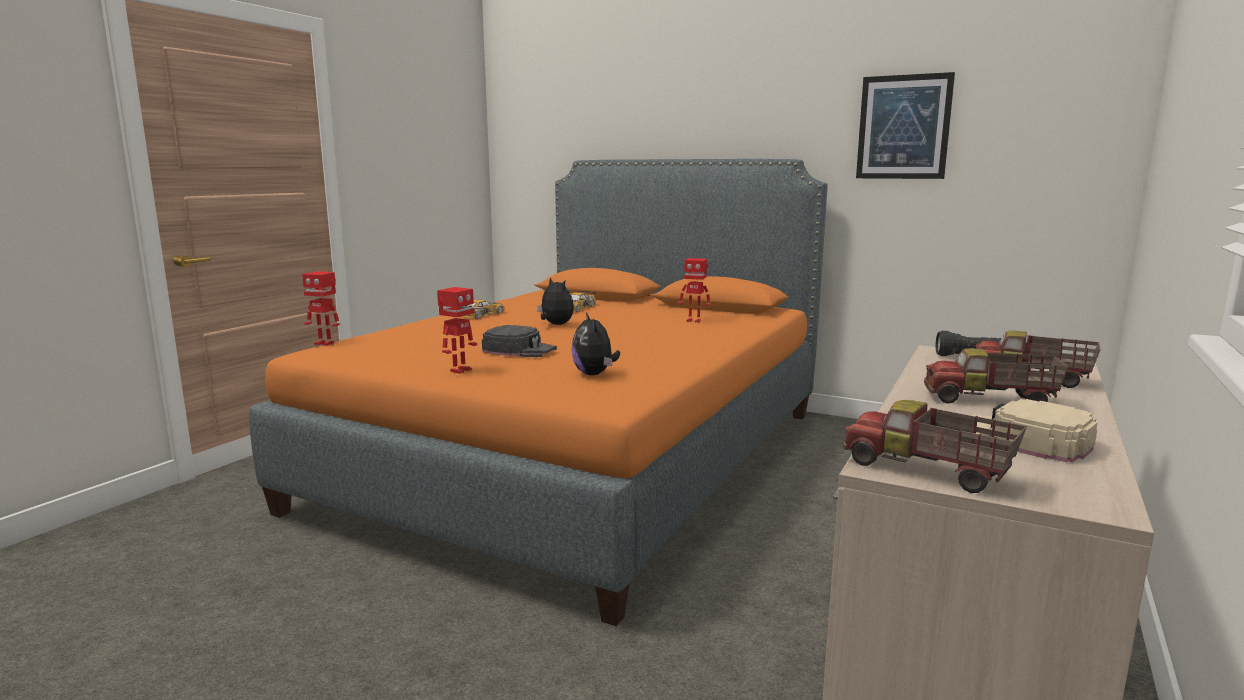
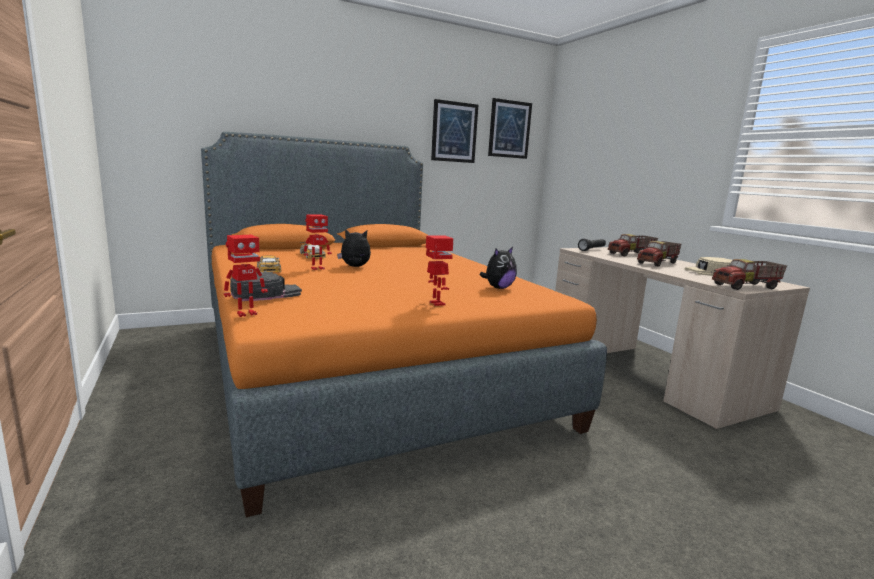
camera: 55 degrees left, 0 degrees up
(520, 349) = (409, 284): black cap -> black cap (266, 293)
(595, 374) = (498, 288): plush toy -> plush toy turned 60 degrees counterclockwise
(694, 321) = (410, 253): toy robot -> toy robot (317, 268)
(1036, 108) = (509, 129): none -> picture

